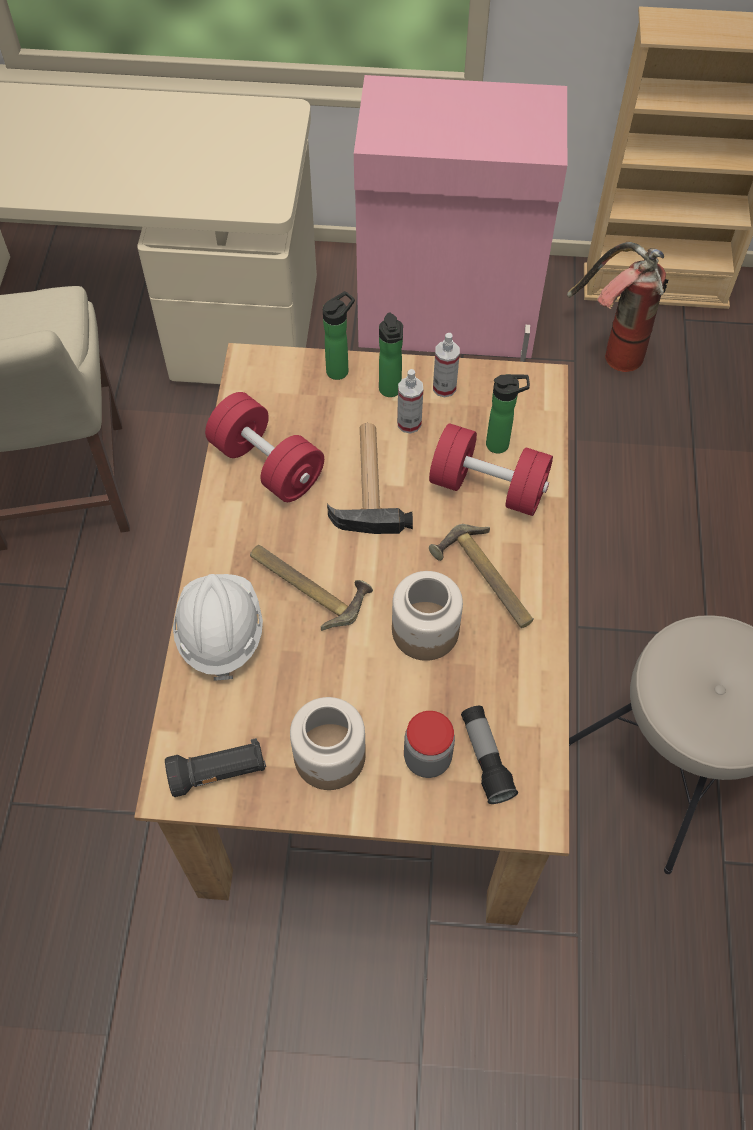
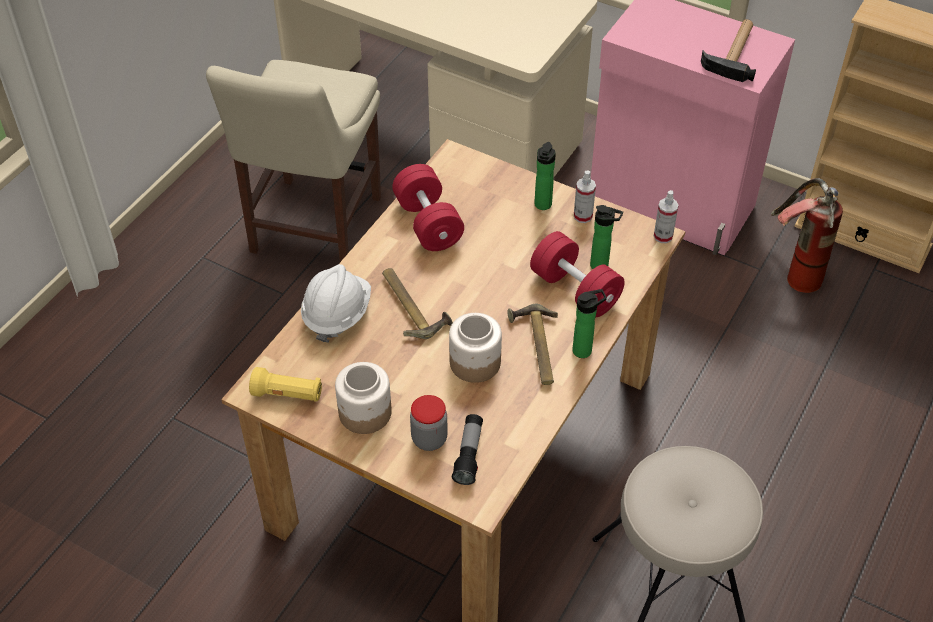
camera: 25 degrees right, 10 degrees down
(219, 773) = (288, 394): black flashlight -> yellow flashlight
(340, 369) = (515, 180): bottle -> bottle (585, 350)
(368, 482) = (491, 258): hammer -> hammer (734, 52)
(409, 423) = (543, 230): spray bottle -> spray bottle (663, 236)

